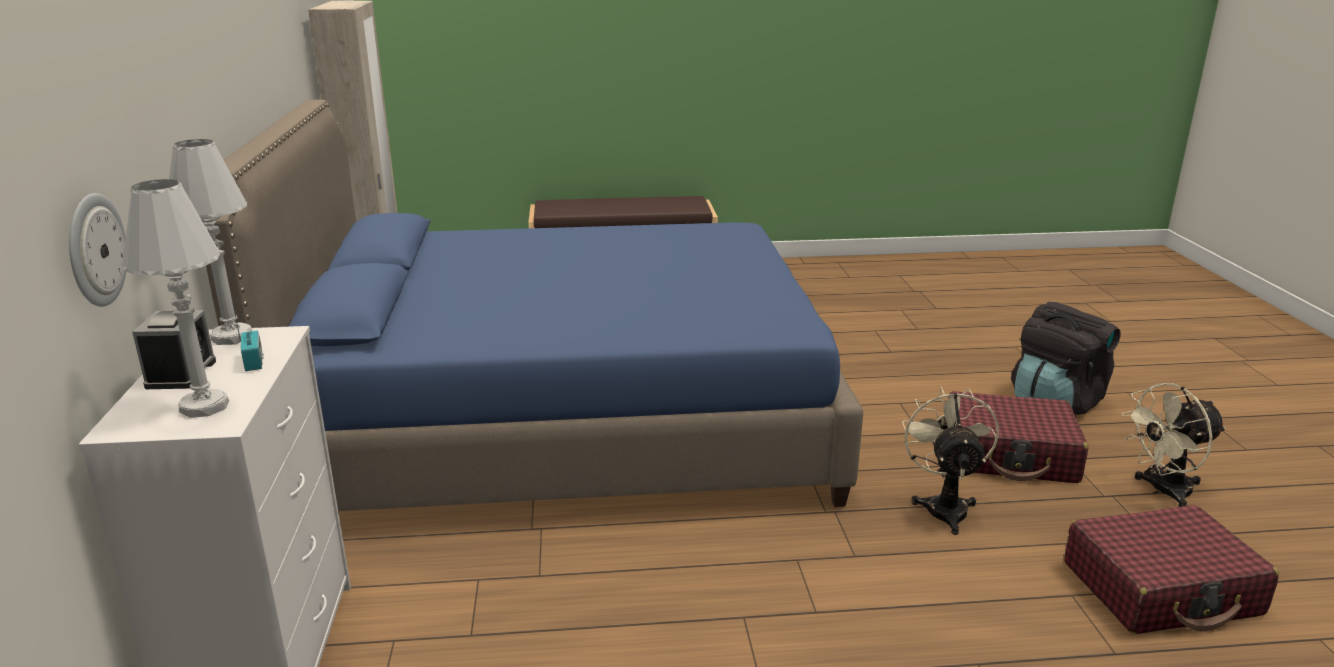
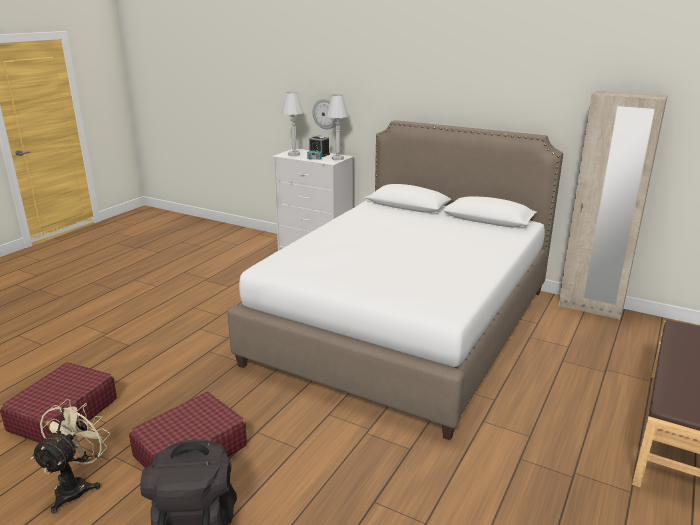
camera: 125 degrees right, 0 degrees up
(565, 423) = (405, 325): blue bed -> white bed
(944, 506) = (195, 394): beige fan -> none

